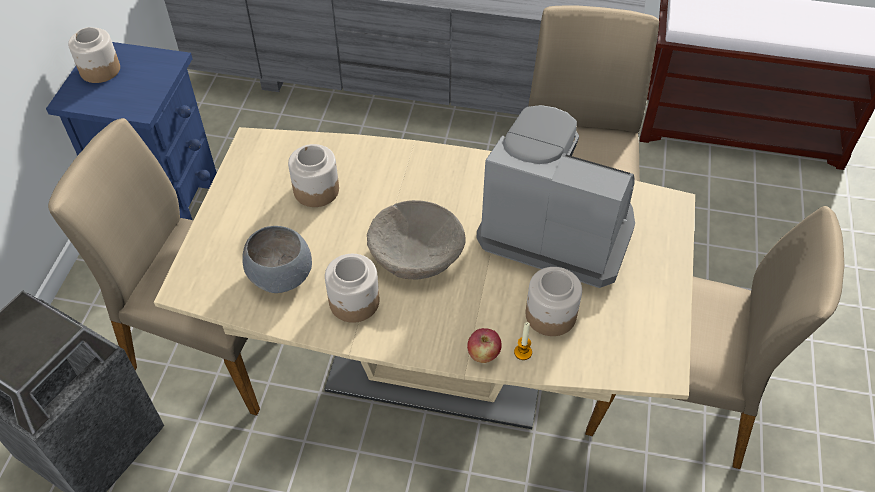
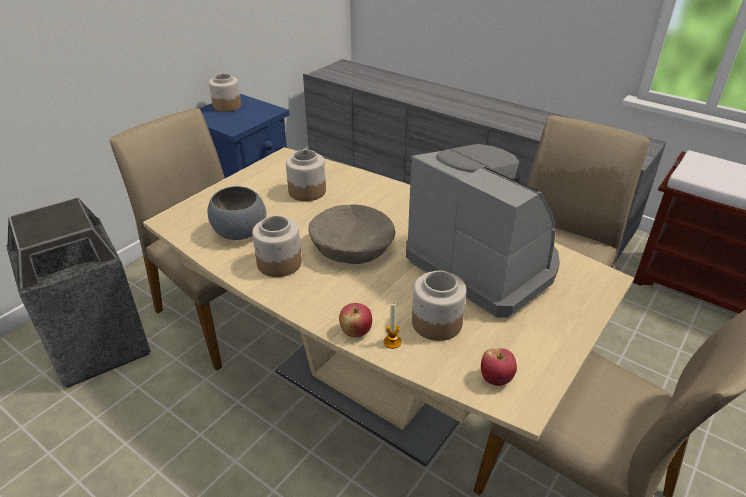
camera: 25 degrees right, 15 degrees down
(631, 354) = (496, 379): none -> apple

